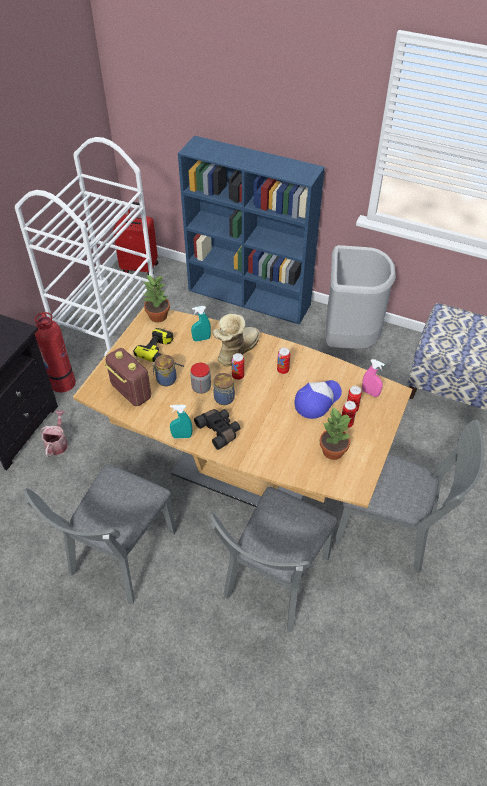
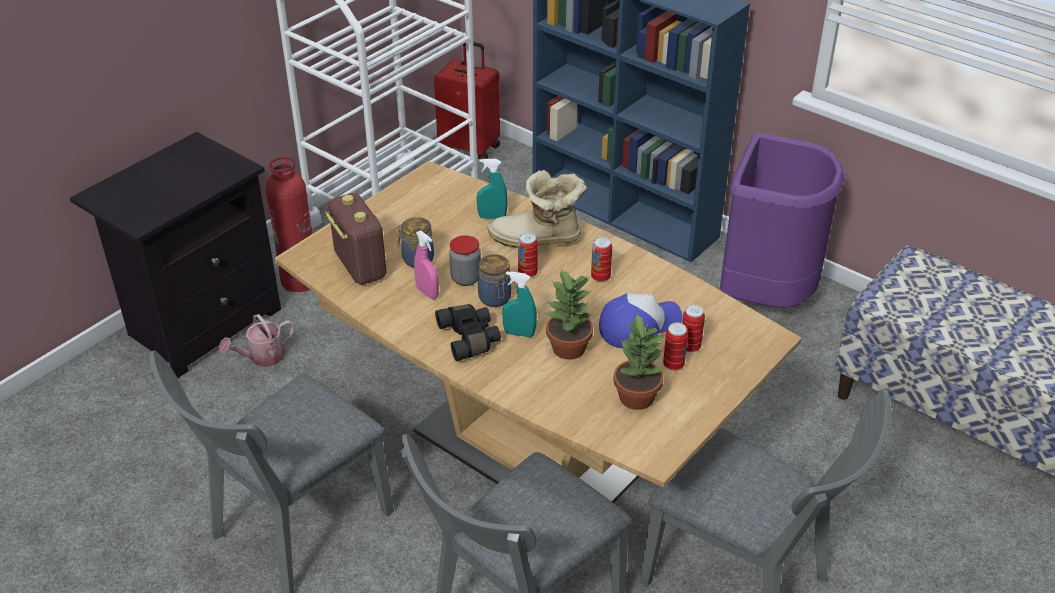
camera: 15 degrees right, 10 degrees down
(57, 443) = (262, 357): watering can -> watering can turned 150 degrees counterclockwise
(158, 316) = (440, 178): potted plant -> potted plant (569, 349)
(166, 352) = (432, 225): power drill -> none
(182, 436) = (411, 335): turquoise spray bottle -> turquoise spray bottle (519, 333)
(235, 351) = (537, 240): boot -> boot turned 135 degrees counterclockwise
(349, 340) = (765, 298): grey trash can -> purple trash can
(370, 393) = (729, 331): pink spray bottle -> pink spray bottle (427, 293)

